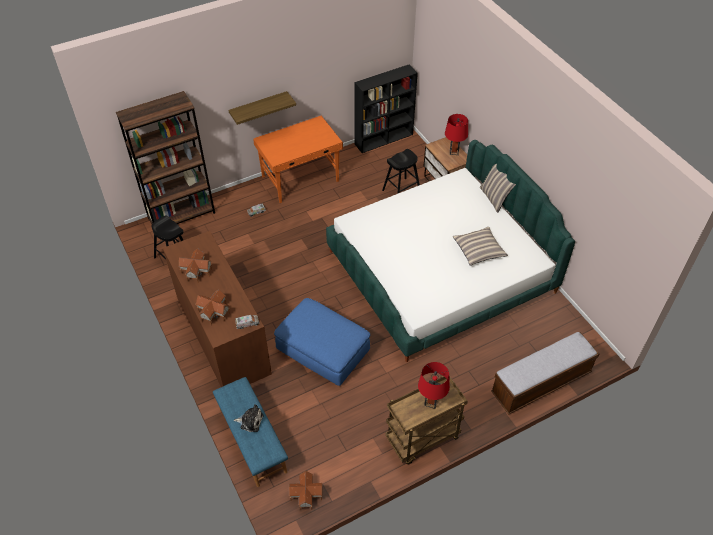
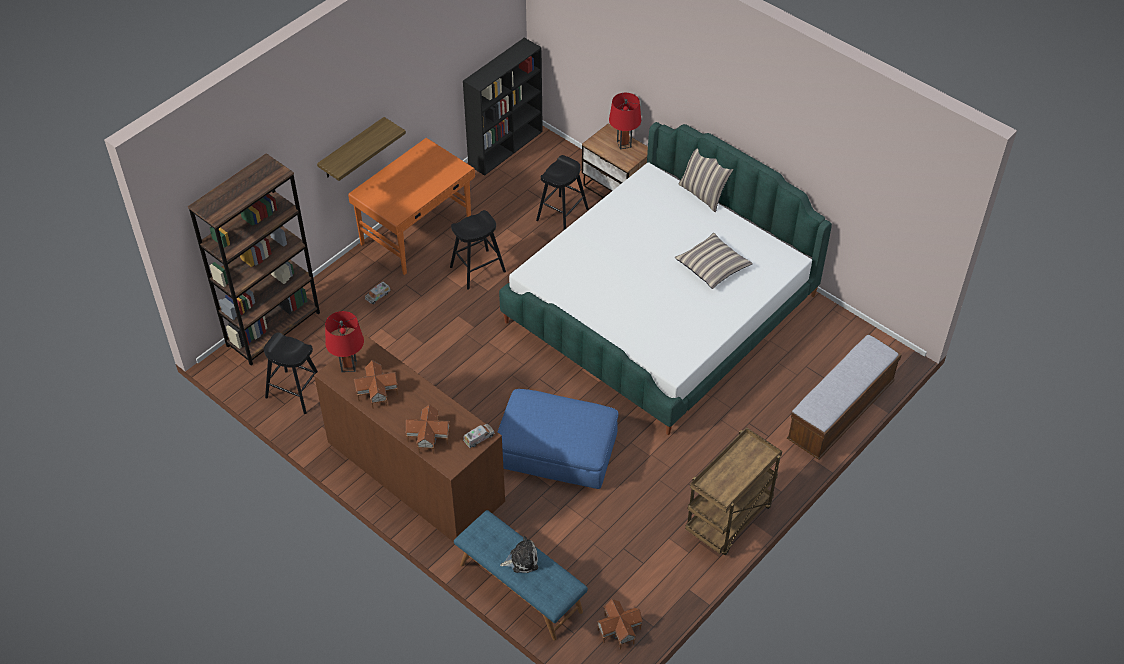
camera: 20 degrees left, 0 degrees up
(329, 212) = (478, 269): none -> black stool
(431, 402) = (739, 466): red table lamp -> red table lamp (348, 366)

